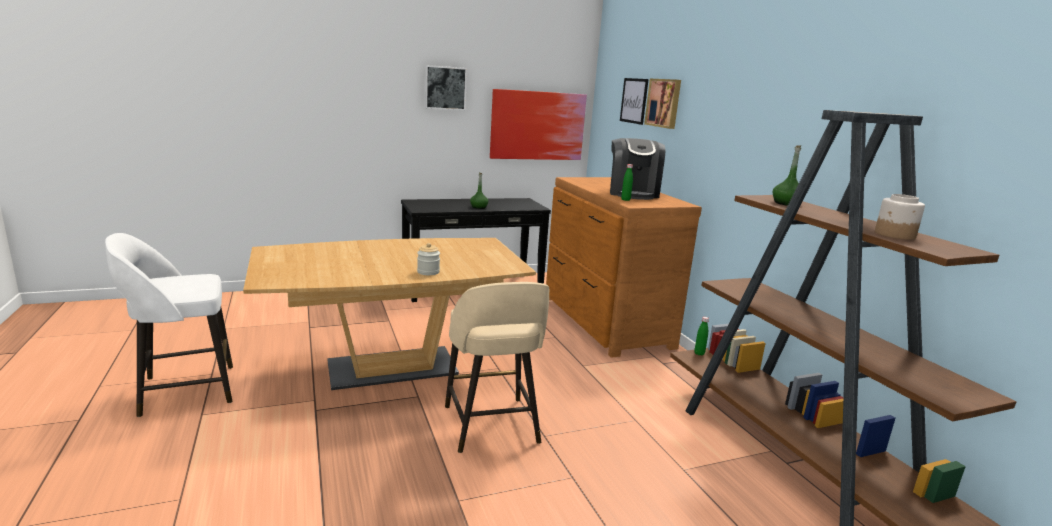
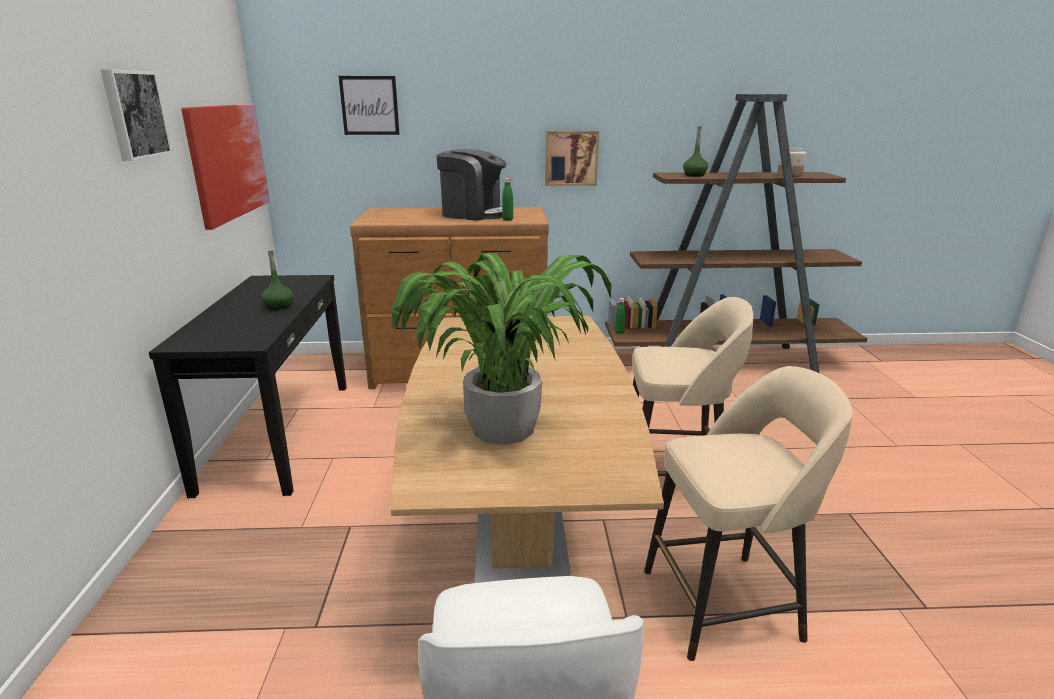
camera: 70 degrees left, 5 degrees up
(328, 450) = (725, 604): none -> beige stool
(329, 258) = (504, 428): none -> potted plant
(428, 272) = (586, 365): jar -> none
(664, 103) = (437, 104): picture -> picture (571, 158)

